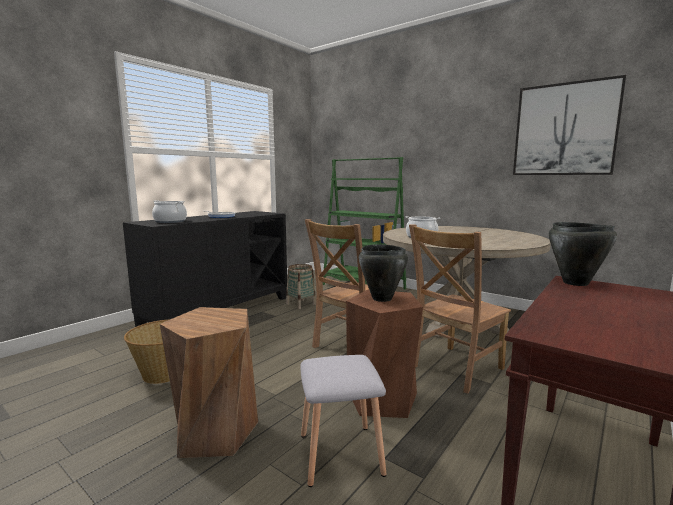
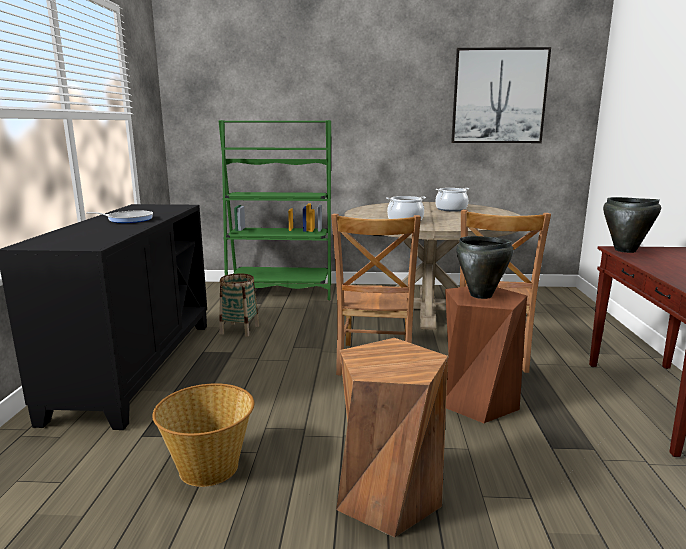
camera: 35 degrees left, 5 degrees up
(170, 221) = (86, 237): cooking pot -> cooking pot (451, 209)
(339, 454) = (519, 461): grey stool -> none

